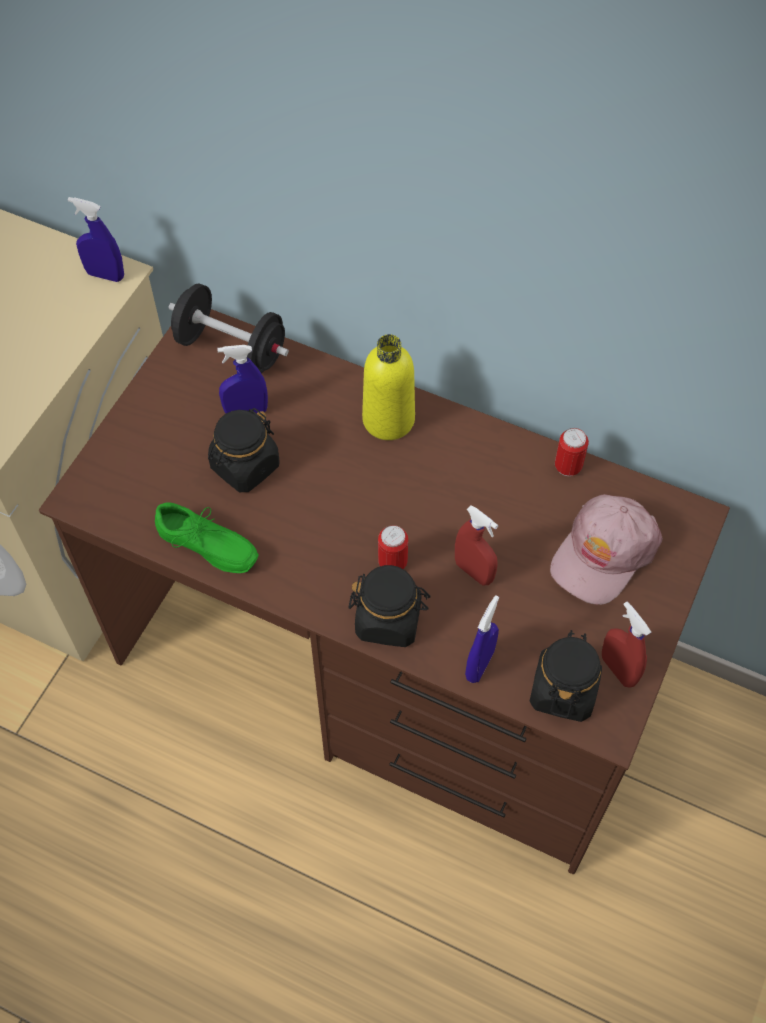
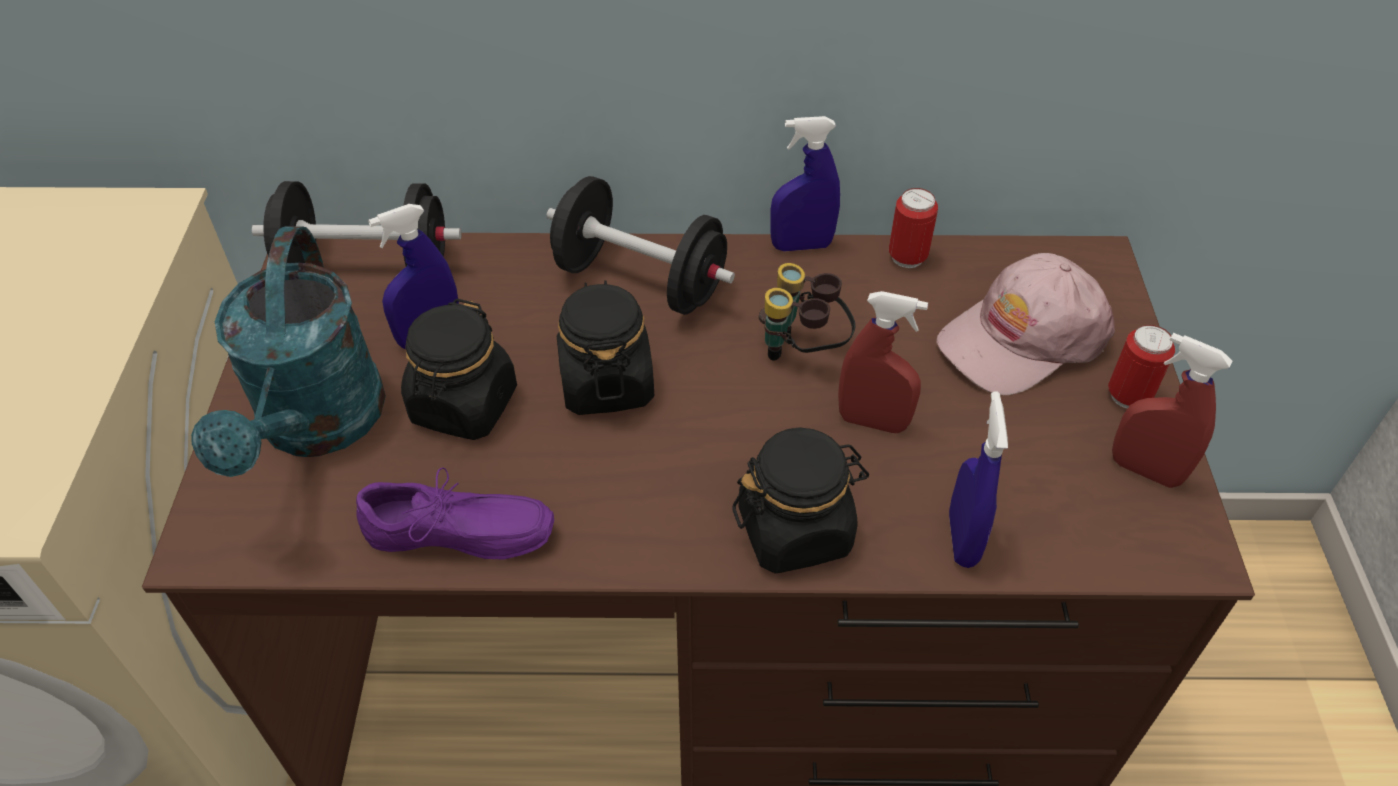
camera: 25 degrees left, 10 degrees down
(105, 275) = (133, 217): blue spray bottle -> blue spray bottle (801, 245)
(160, 449) = (317, 427): none -> turquoise watering can
(206, 549) = (459, 539): green shoe -> purple shoe
(388, 420) = (640, 280): yellow bottle -> black dumbbell
(392, 563) = (754, 452): can -> can (1128, 396)
(459, 509) = (802, 352): none -> binoculars
(563, 690) = (1096, 526): black jar -> black jar (606, 383)
(603, 553) = (1022, 338): pink cap -> pink cap turned 45 degrees clockwise

